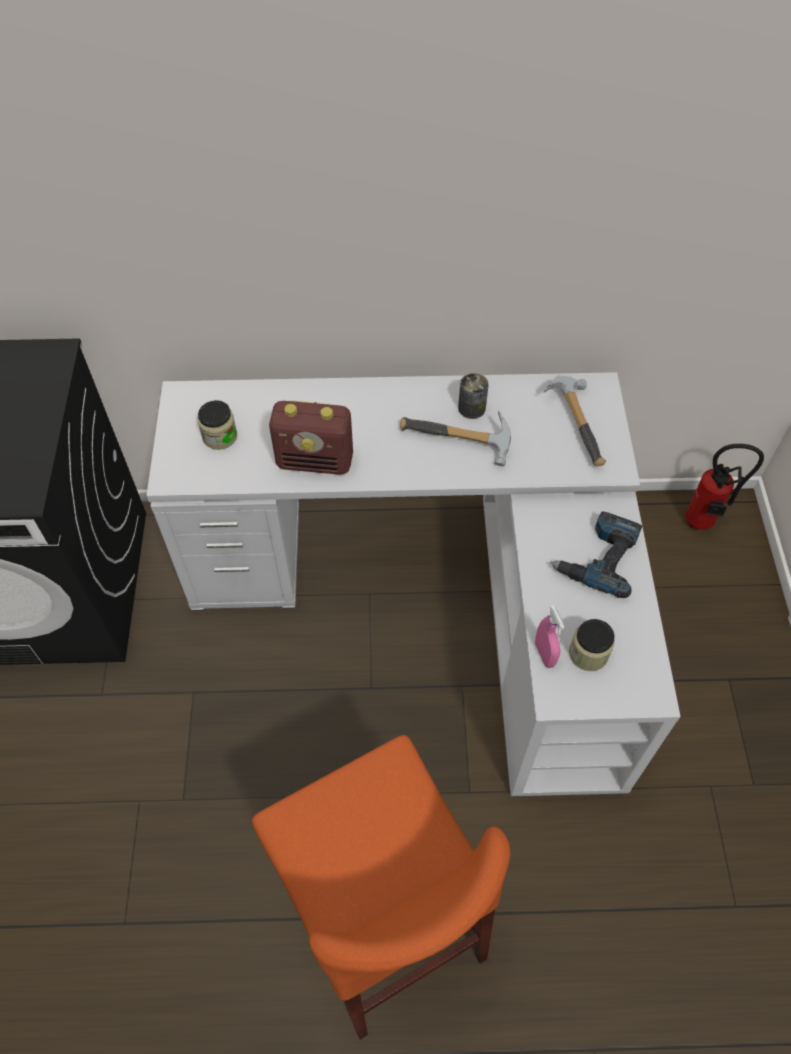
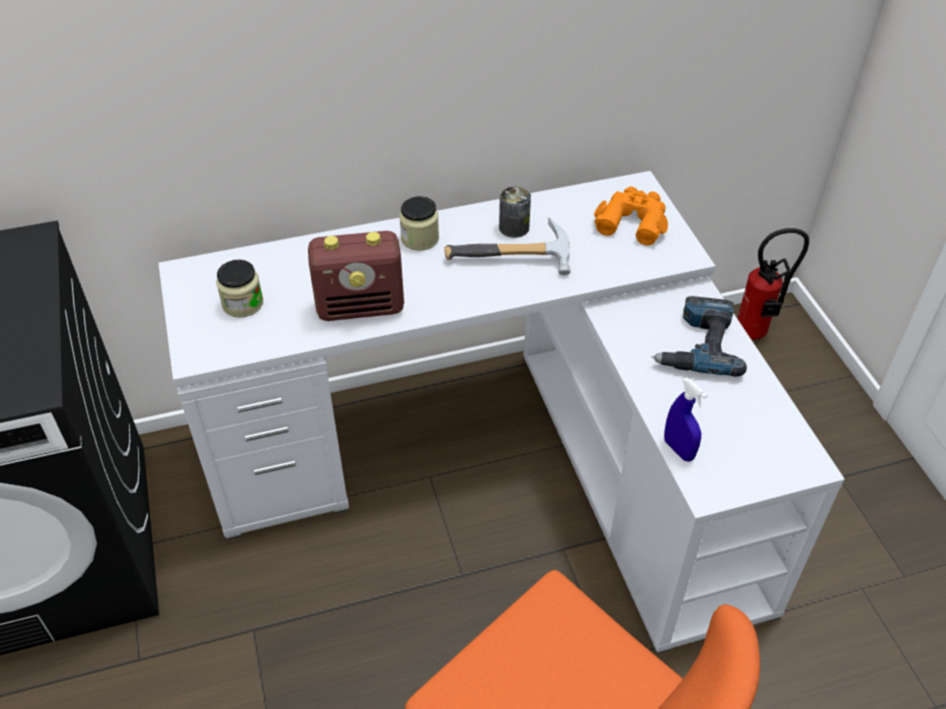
camera: 15 degrees left, 10 degrees down
(544, 654) = (678, 449): pink spray bottle -> blue spray bottle
(581, 423) = (632, 221): hammer -> orange binoculars
(588, 653) = (724, 438): jar -> jar (420, 238)

